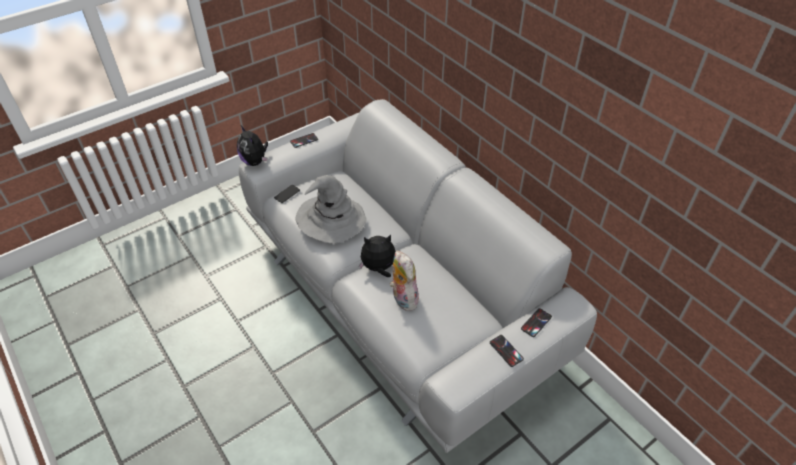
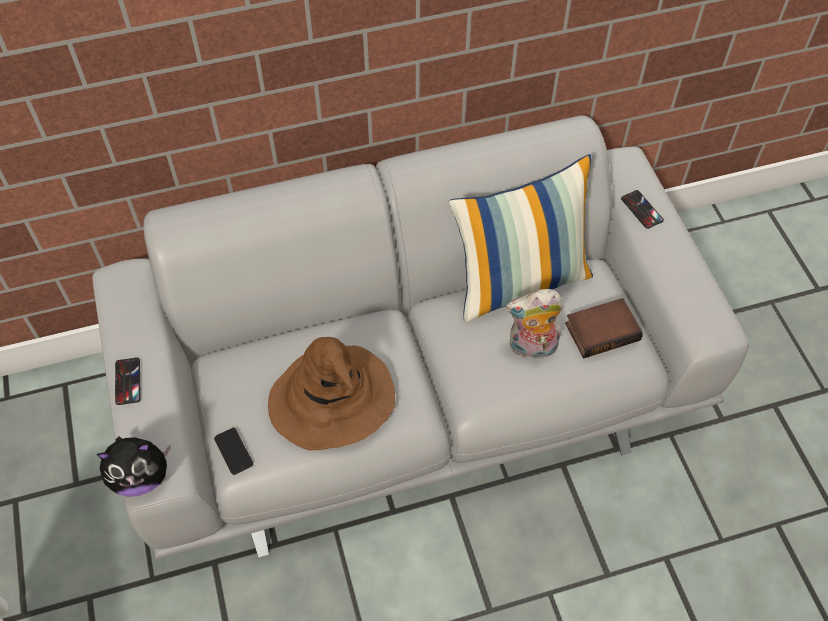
camera: 70 degrees left, 10 degrees up
(330, 220) = (332, 399): grey hat -> brown hat
(378, 268) = (459, 363): plush toy -> none
(433, 331) = (602, 330): none -> book
(454, 283) = (519, 281): none -> pillow
(506, 351) = (676, 256): phone -> none

